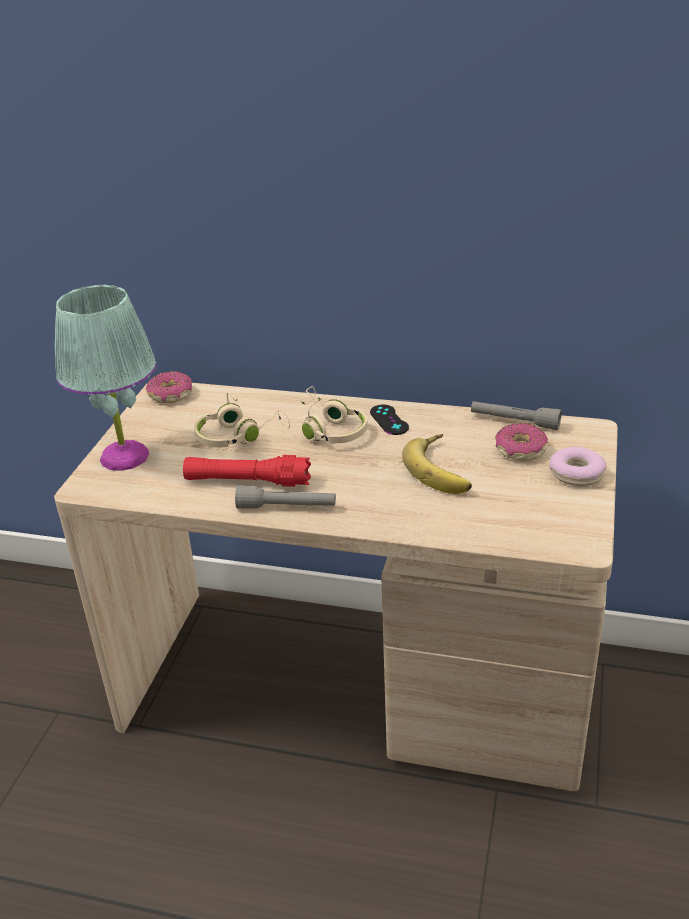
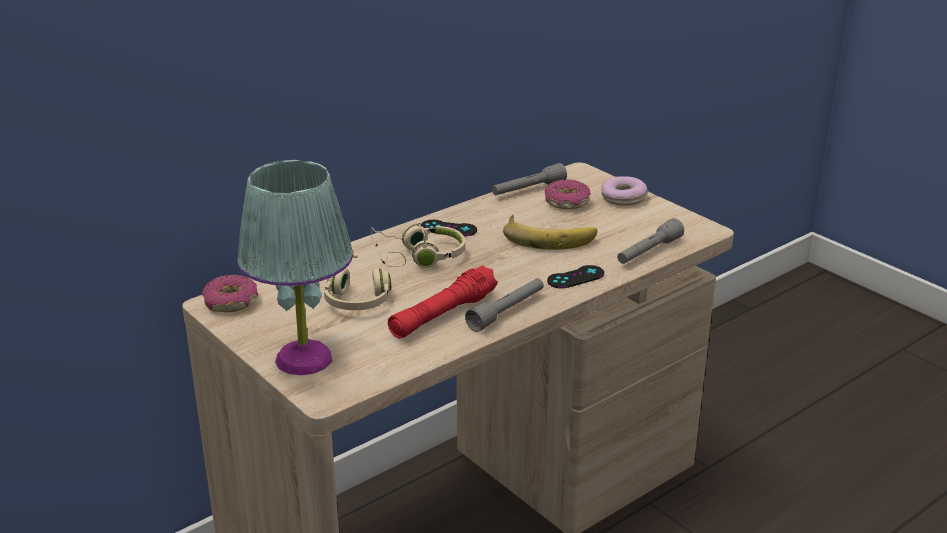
camera: 55 degrees left, 5 degrees down
(387, 514) = (575, 277): none -> black game controller
(488, 532) = (648, 252): none -> grey flashlight

